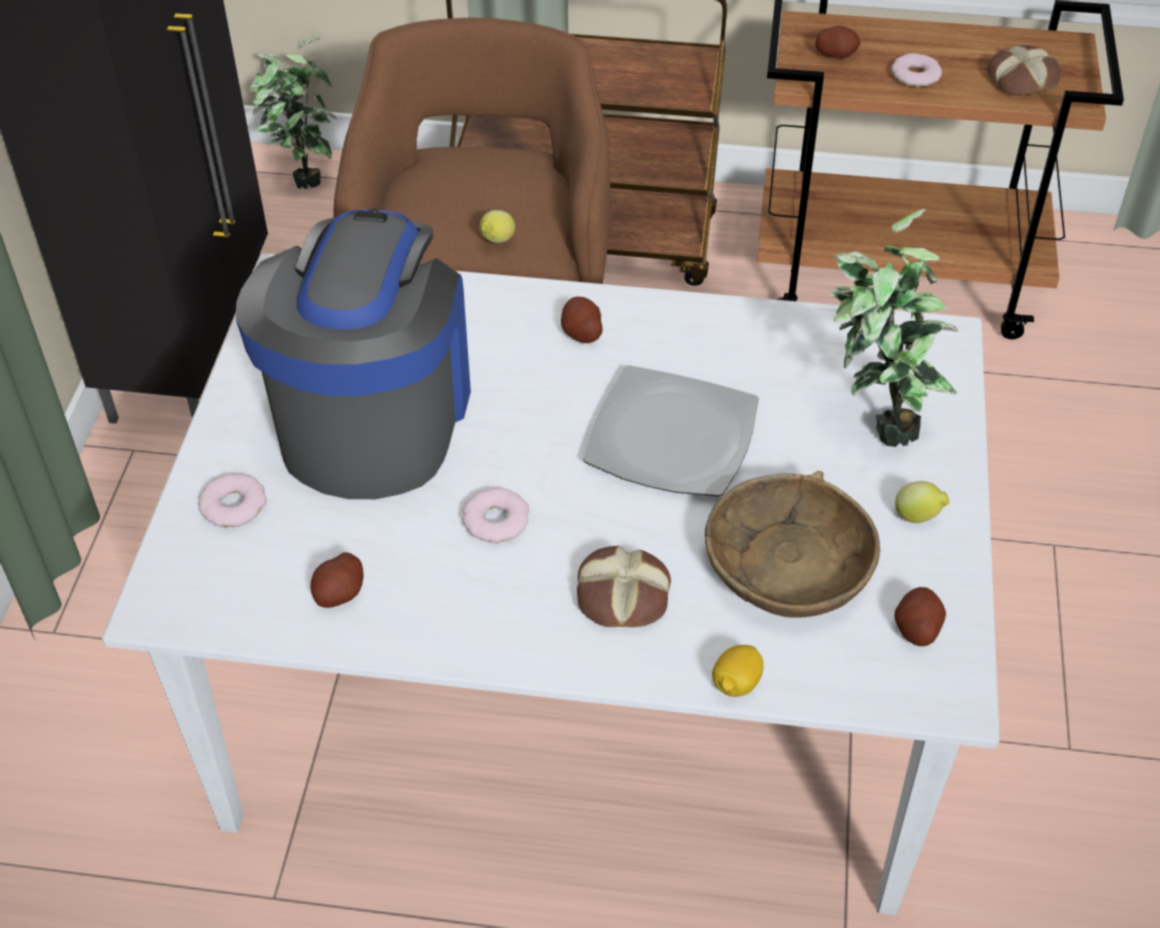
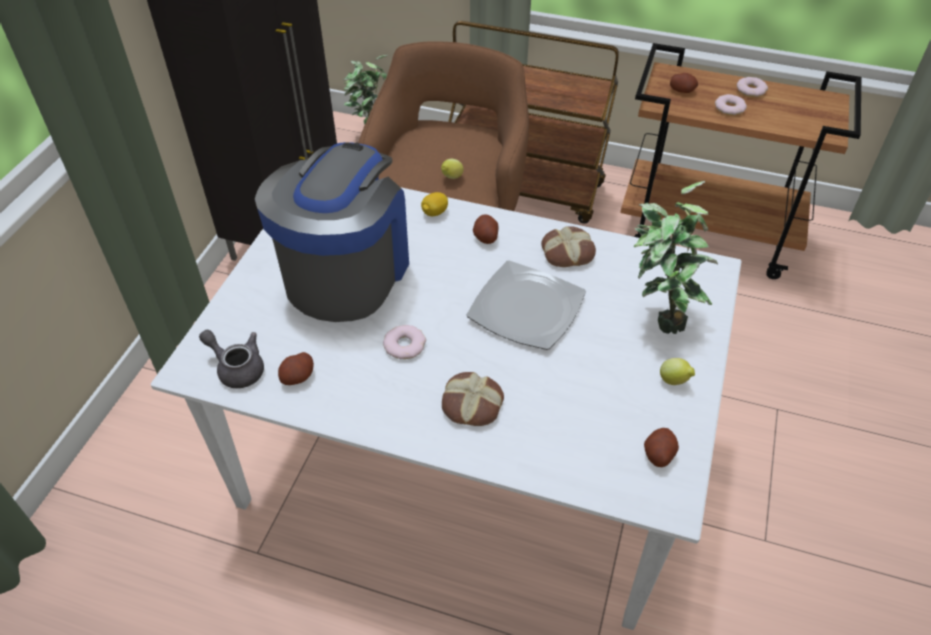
camera: 10 degrees right, 0 degrees up
(233, 505) = (249, 314): donut -> donut (751, 90)
(238, 593) = (237, 368): none -> grey teapot
(736, 683) = (531, 472): lemon -> lemon (434, 213)
(787, 564) = (582, 399): brown bowl -> none
(1021, 78) = (797, 116): bread -> bread (567, 252)

